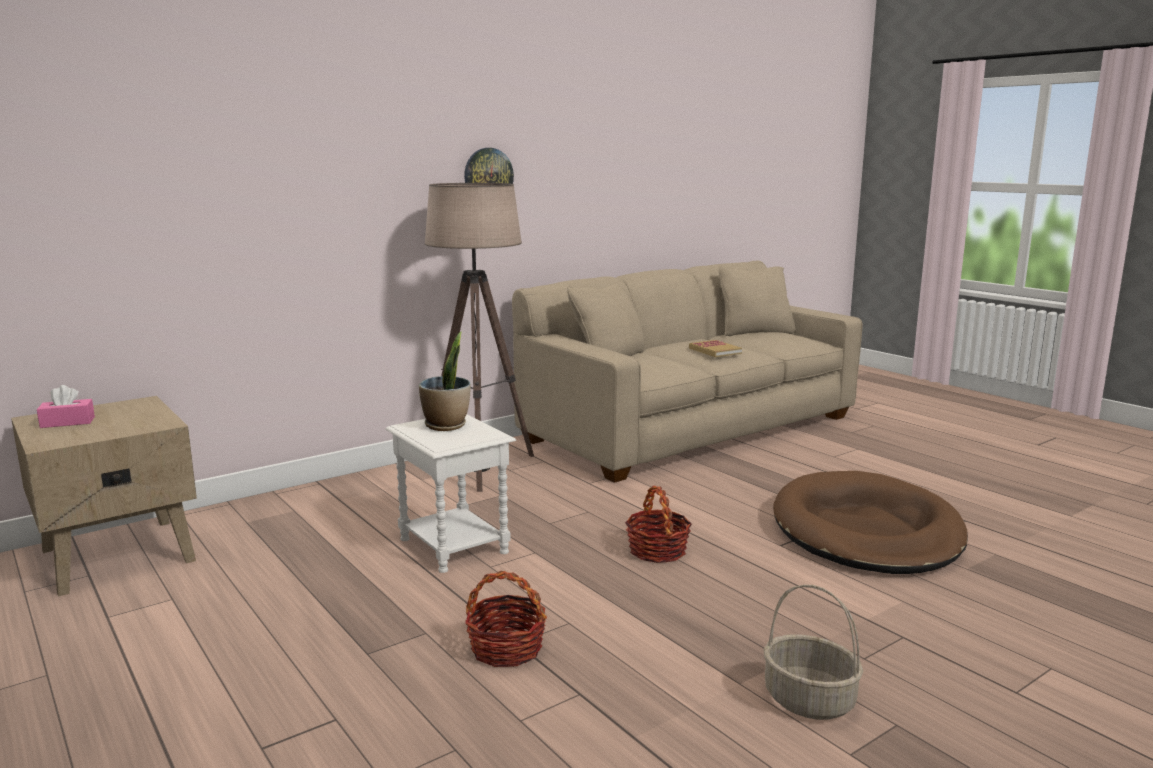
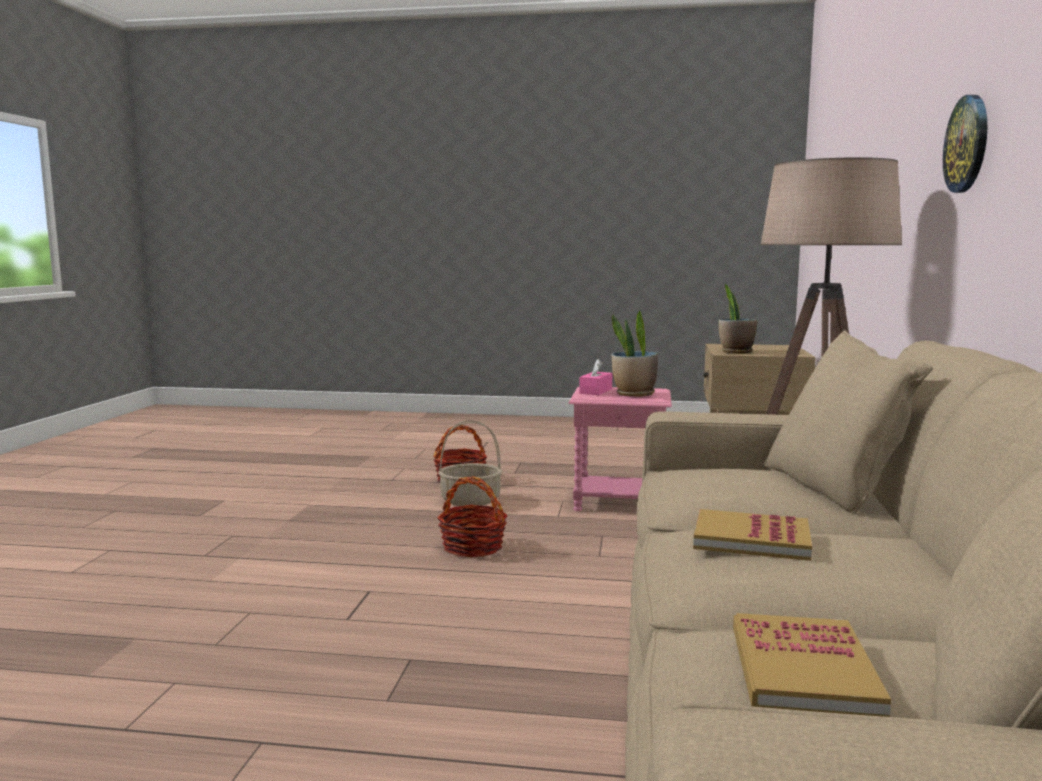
camera: 135 degrees right, 5 degrees down
(67, 422) = (764, 347): pink tissue box -> pink tissue box (596, 391)
(143, 423) = (736, 352): none -> potted plant
(452, 546) = (619, 501): white side table -> pink side table
(782, 338) = (803, 670): none -> book
(807, 700) = (260, 509): basket -> basket (471, 500)
(866, 531) = (281, 645): brown dog bed -> none

